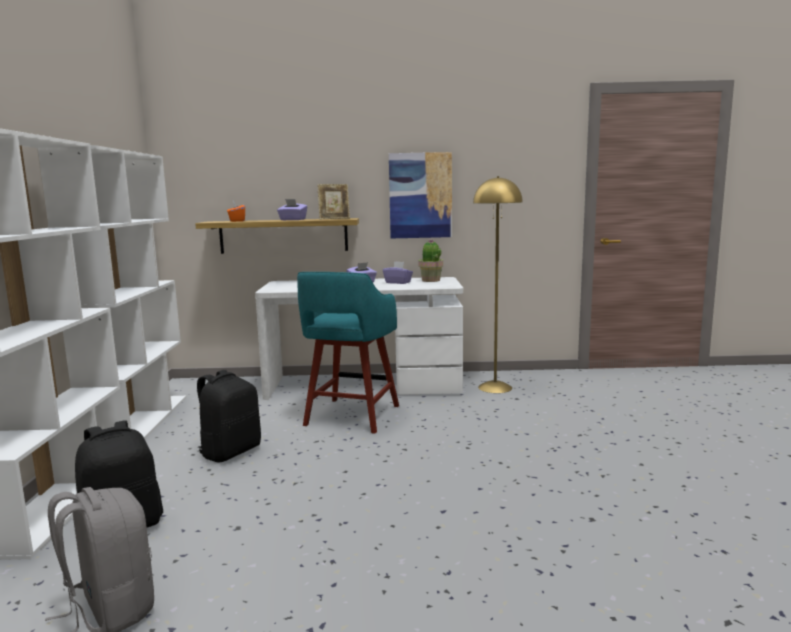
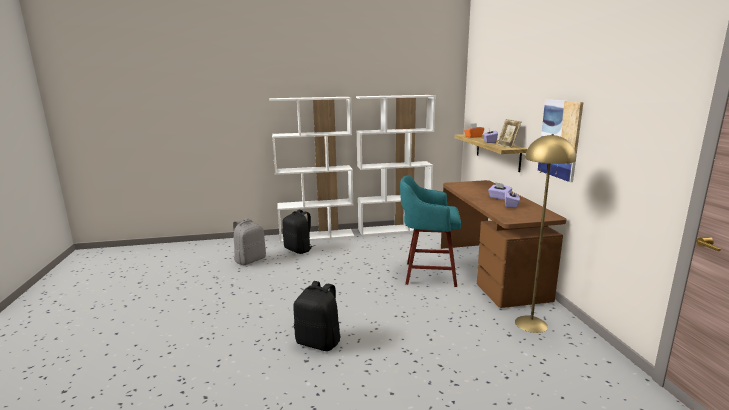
camera: 80 degrees right, 5 degrees up
(230, 452) = (367, 253): black backpack -> black backpack (319, 342)
(364, 385) = (490, 271): white desk -> brown desk
(431, 280) = (532, 213): potted plant -> none

